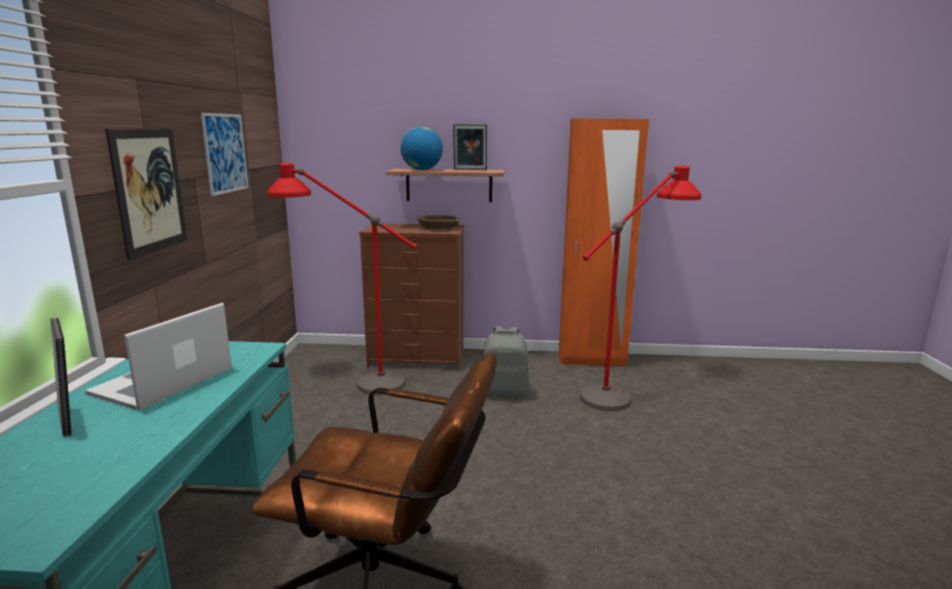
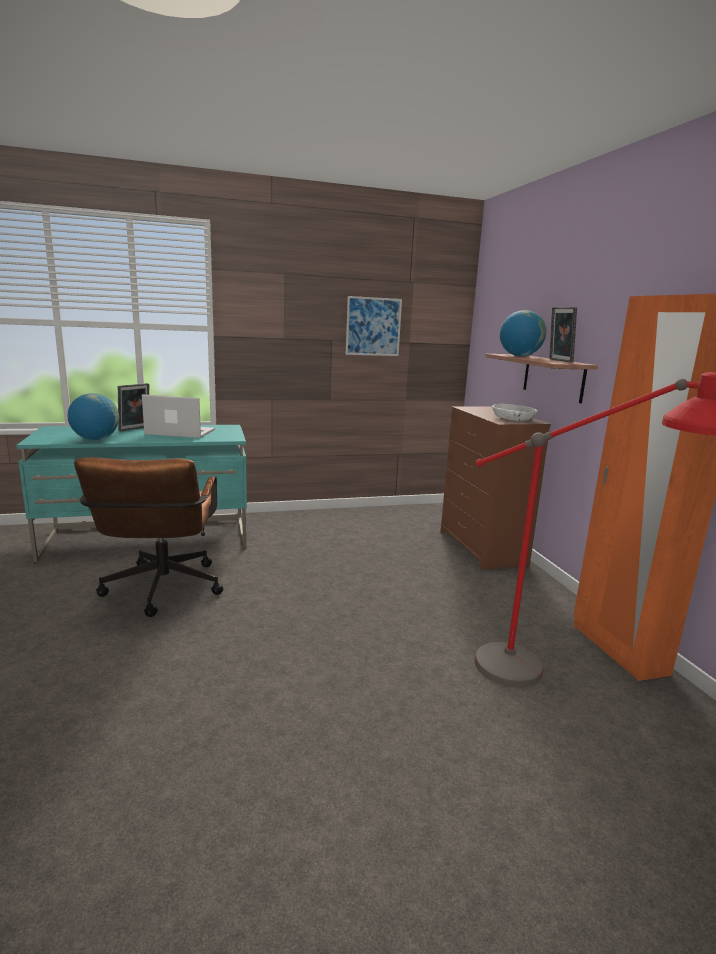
camera: 70 degrees right, 0 degrees up
(119, 459) = (95, 439): none -> globe
(149, 190) = (278, 341): picture -> none
(349, 381) = (409, 531): red floor lamp -> none
(438, 228) = (513, 418): brown bowl -> white bowl
(505, 392) = (458, 599): grey backpack -> none

